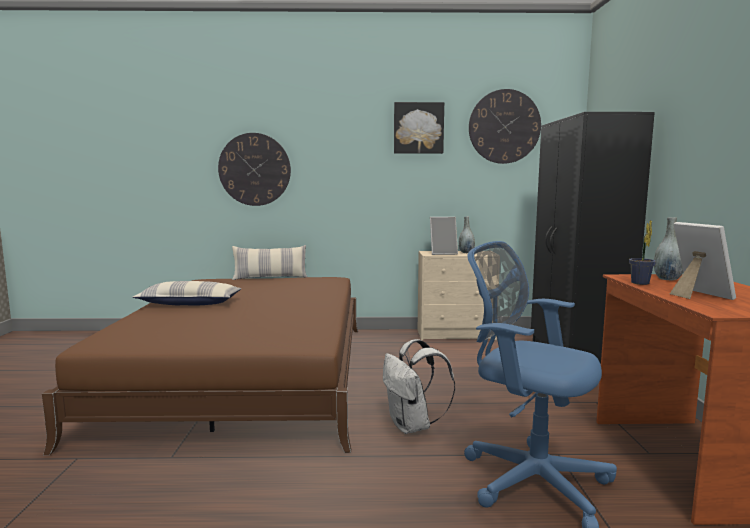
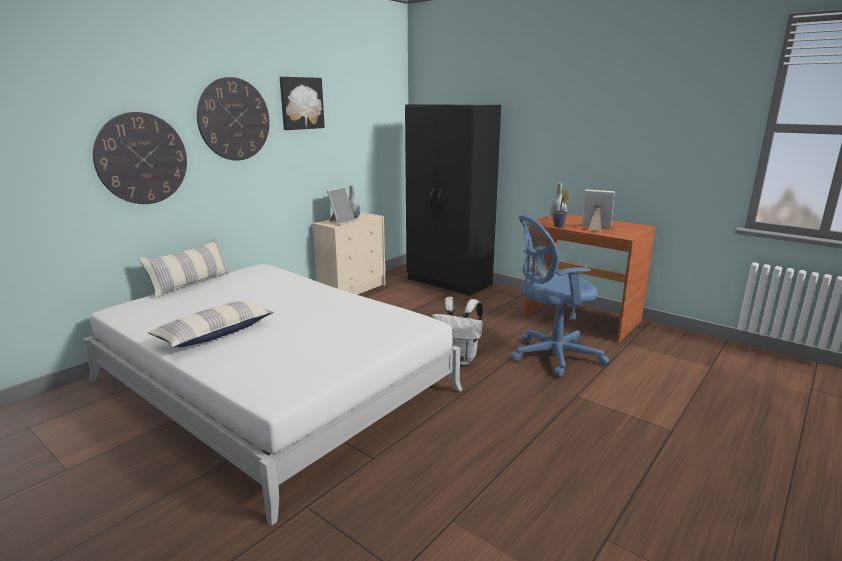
camera: 50 degrees left, 10 degrees up
(246, 375) = (272, 385): brown bed -> white bed
(504, 126) = (362, 101): wall clock -> wall clock (234, 119)

